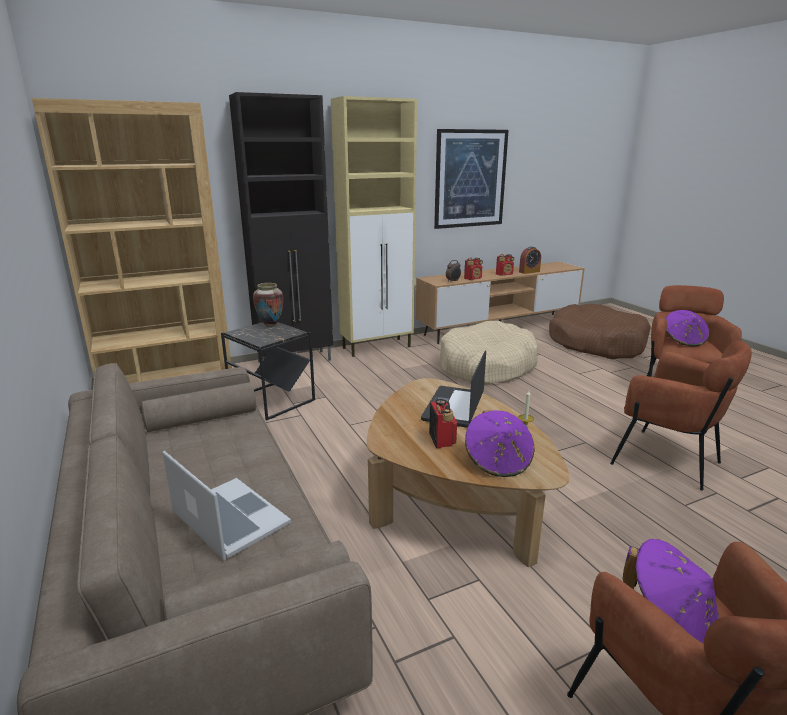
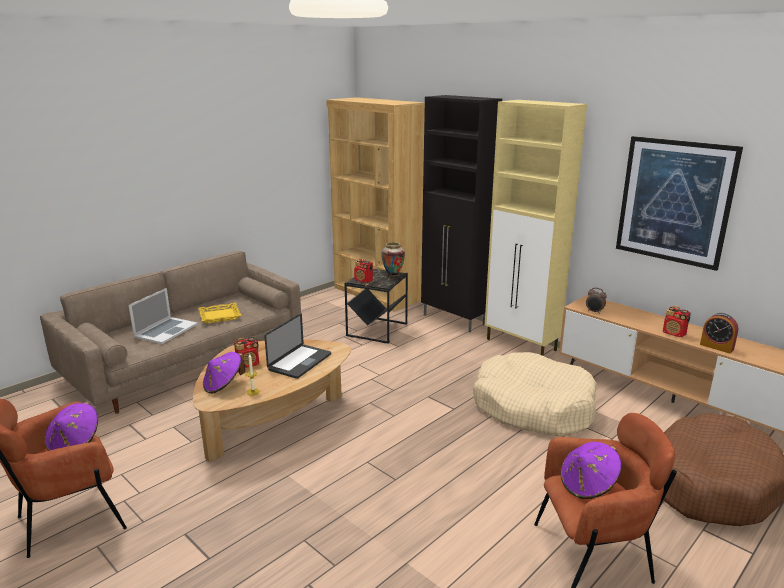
camera: 70 degrees right, 0 degrees up
(223, 457) = (220, 316): none -> yellow tray
(453, 407) = (300, 362): laptop -> laptop turned 120 degrees clockwise
(473, 278) = (624, 319): radio -> radio (363, 280)
(667, 461) = (384, 534): brown armchair -> none

